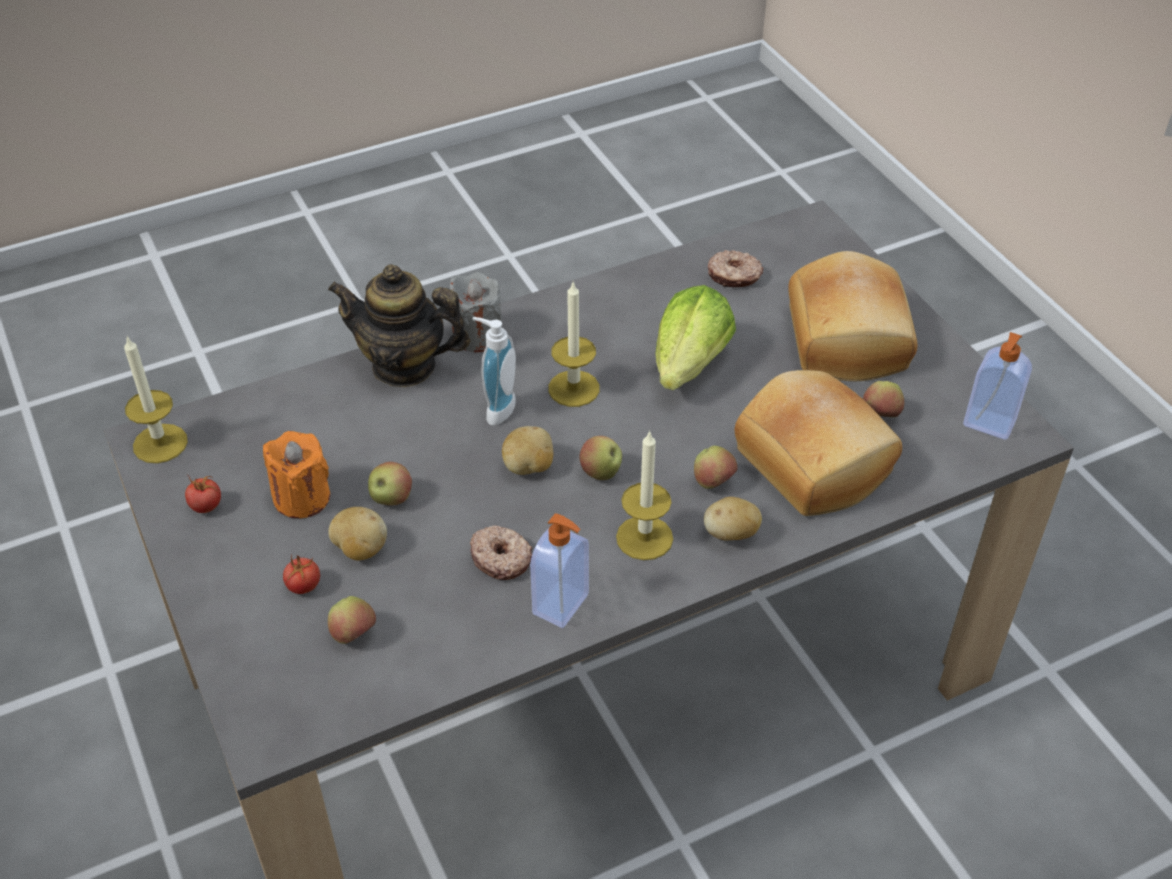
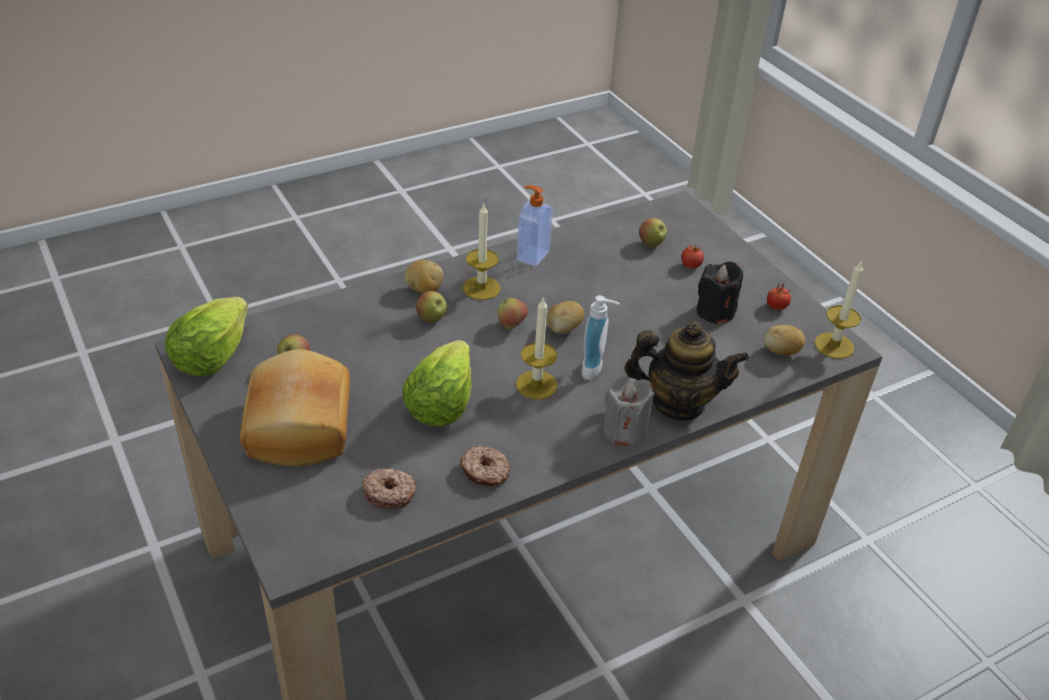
camera: 175 degrees right, 5 degrees down
(302, 497) = (715, 311): orange candle -> black candle
(360, 549) = (664, 283): potato -> potato (781, 352)
(391, 499) = (654, 310): apple -> none
(501, 558) = (573, 278): donut -> donut (485, 472)
(816, 461) = (354, 332): bread -> none
(988, 424) = (211, 357): soap dispenser -> lettuce

